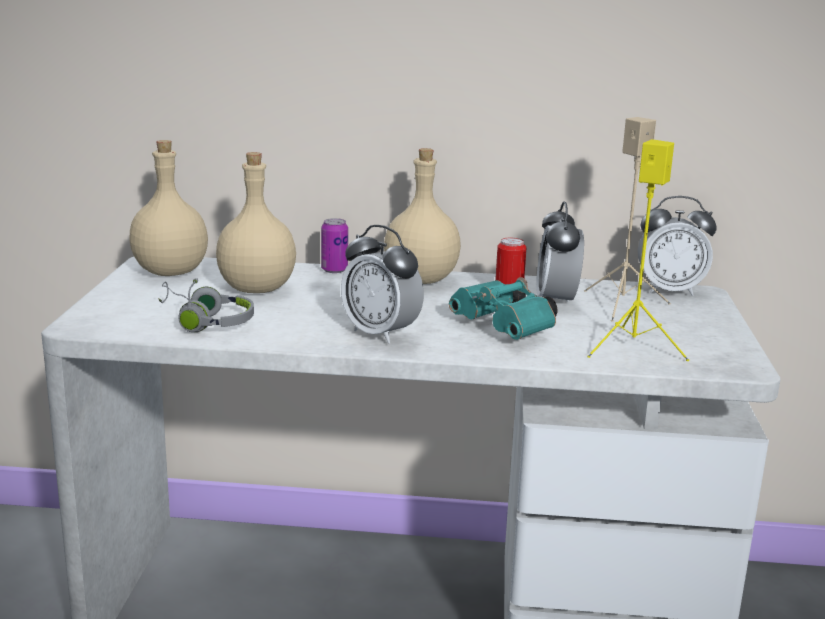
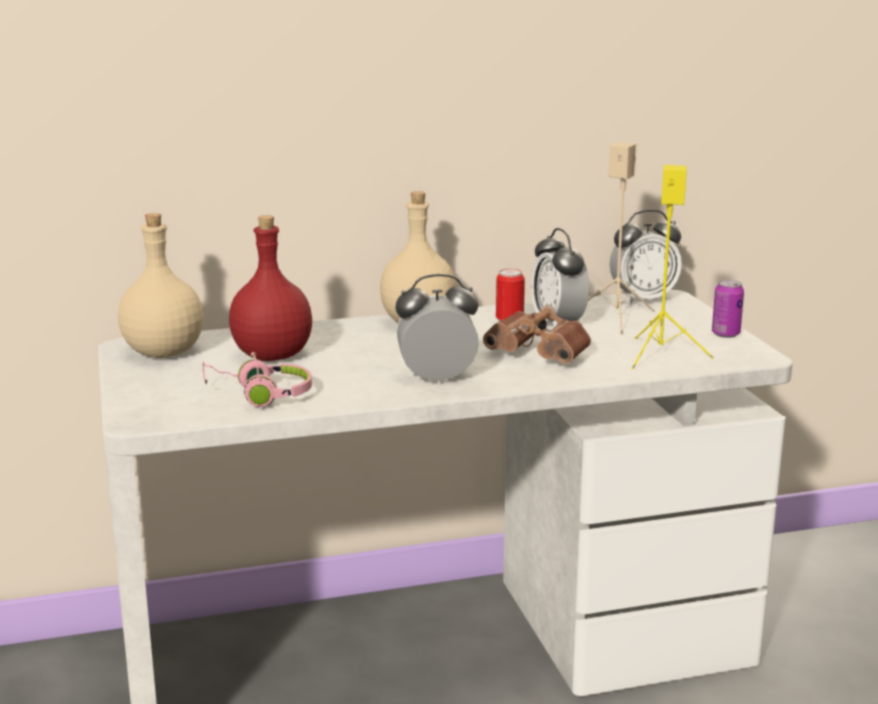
camera: 20 degrees left, 0 degrees up
(204, 321) = (259, 395): grey headphones -> pink headphones
(256, 289) = (272, 356): beige bottle -> red bottle
(334, 270) = (326, 325): can -> can (725, 334)
(381, 334) = (437, 378): alarm clock -> alarm clock turned 150 degrees clockwise
(506, 329) = (541, 356): turquoise binoculars -> brown binoculars

